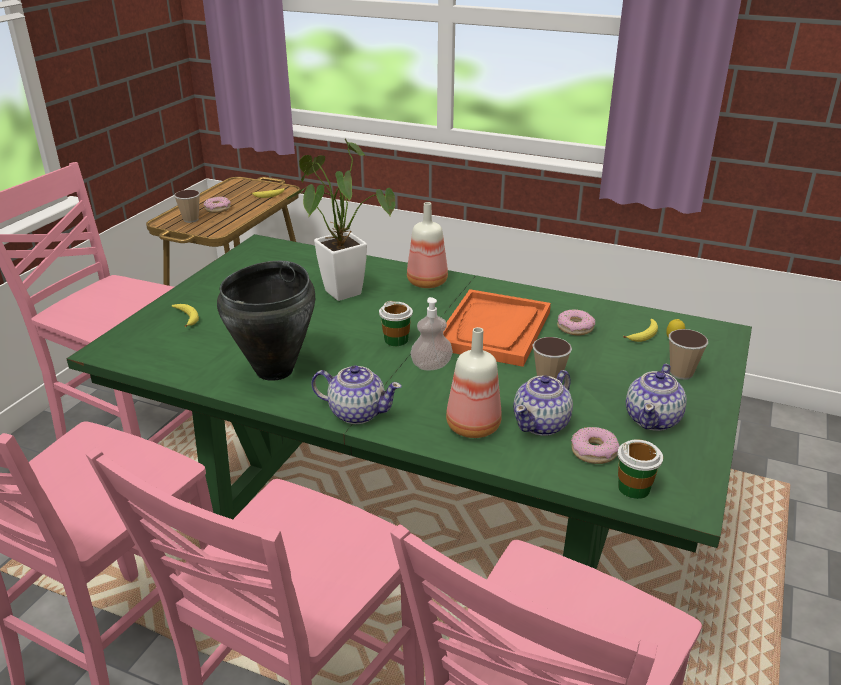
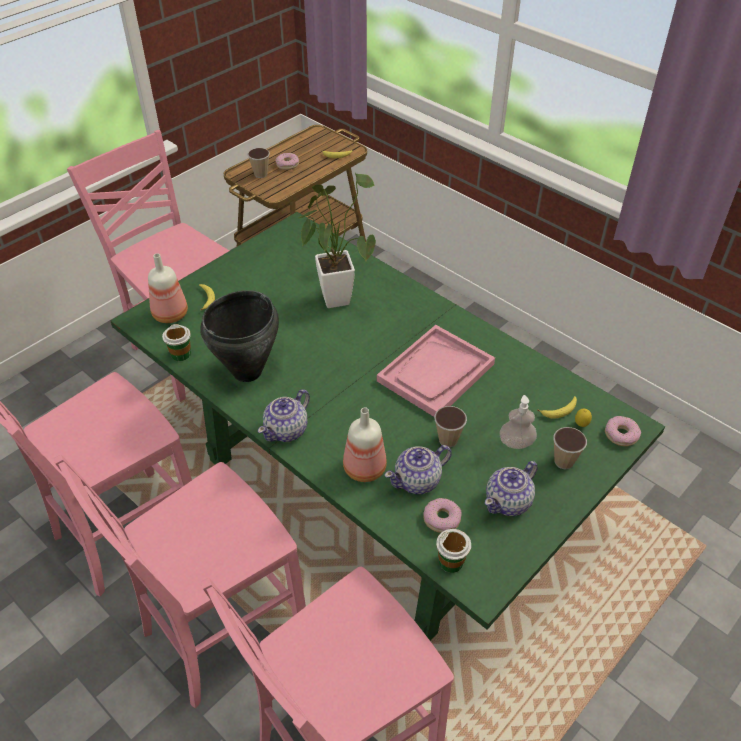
camera: 20 degrees right, 15 degrees up
(356, 412) = (287, 430): teapot -> teapot turned 90 degrees clockwise
(396, 340) = (352, 363): cup -> cup (181, 354)
(428, 283) = (410, 304): bottle -> bottle (171, 315)
(431, 365) = (365, 398): soap dispenser -> soap dispenser (516, 443)
(494, 330) = (436, 373): orange tray -> pink tray
(575, 328) = (505, 387): donut -> donut (621, 435)

